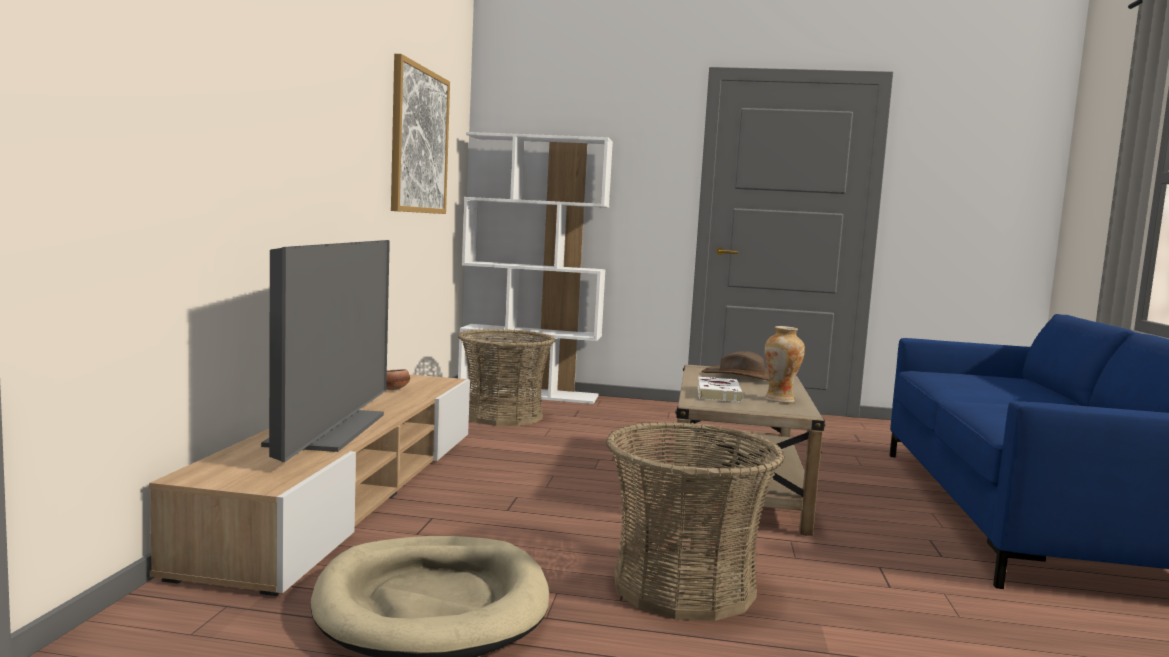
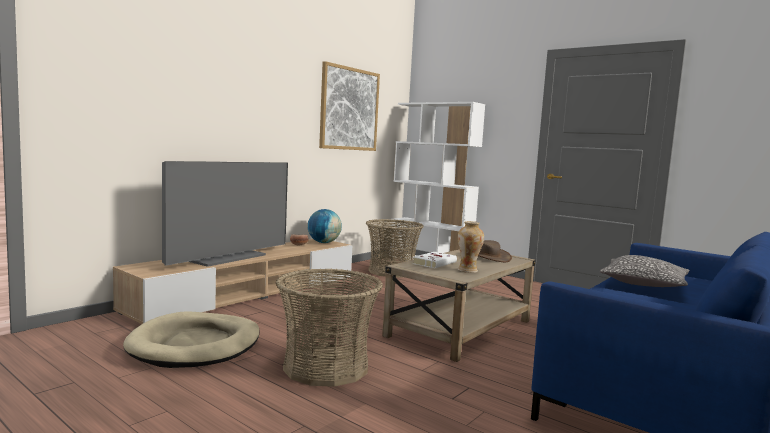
camera: 30 degrees right, 0 degrees up
(420, 380) = (323, 242): none -> globe
(980, 390) = (644, 283): none -> pillow

